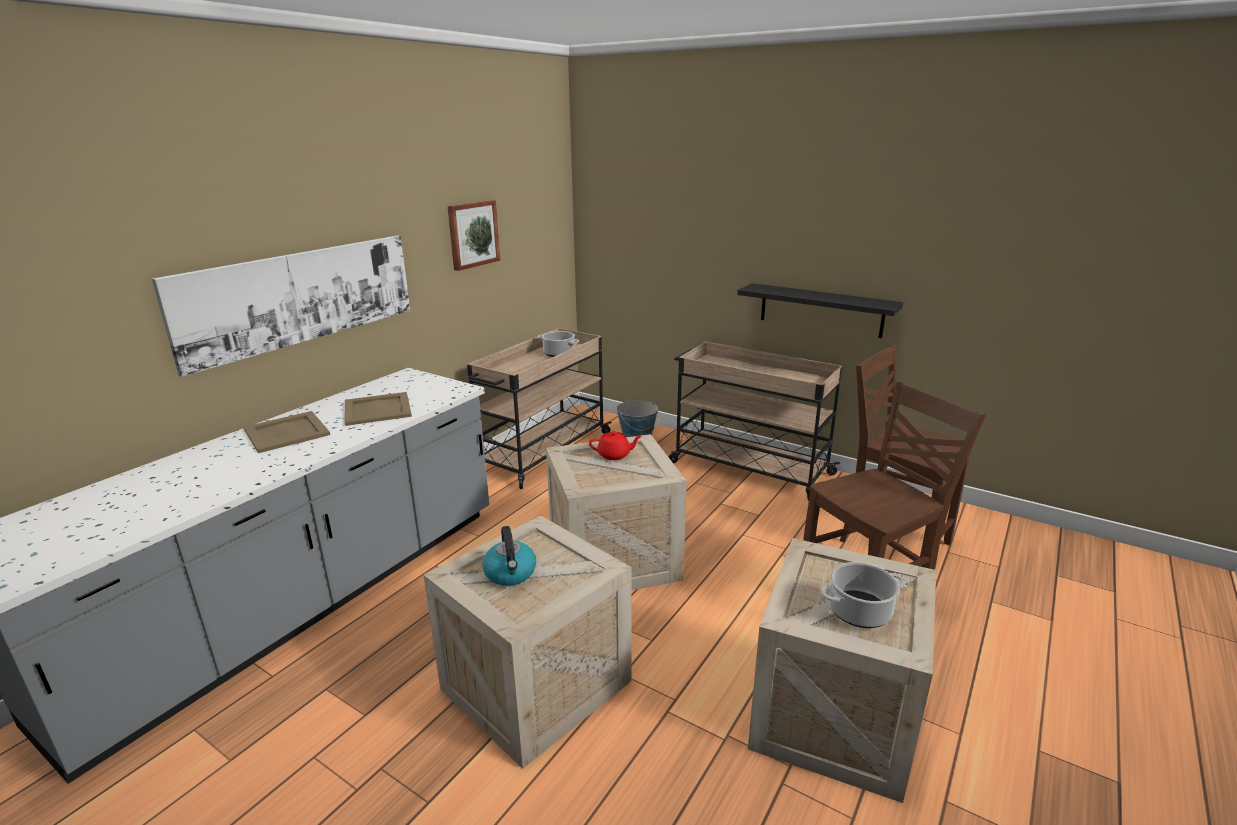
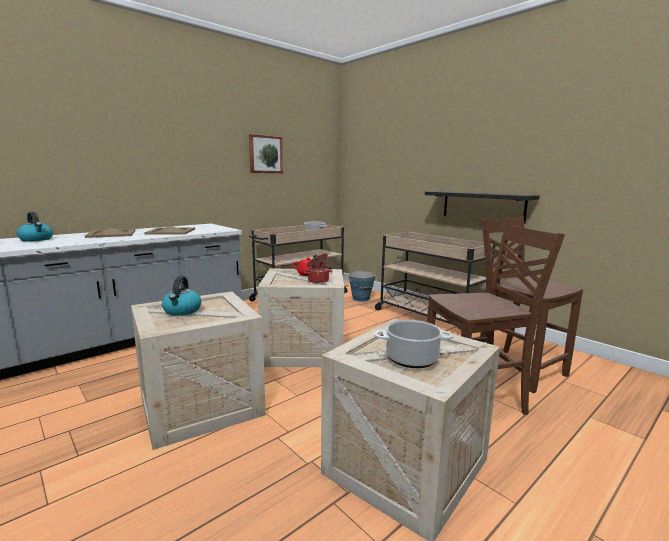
camera: 15 degrees right, 10 degrees down
(181, 472) = (36, 239): none -> kettle
(300, 297) = (143, 165): picture -> none
(638, 467) = (318, 280): none -> cooking pot

